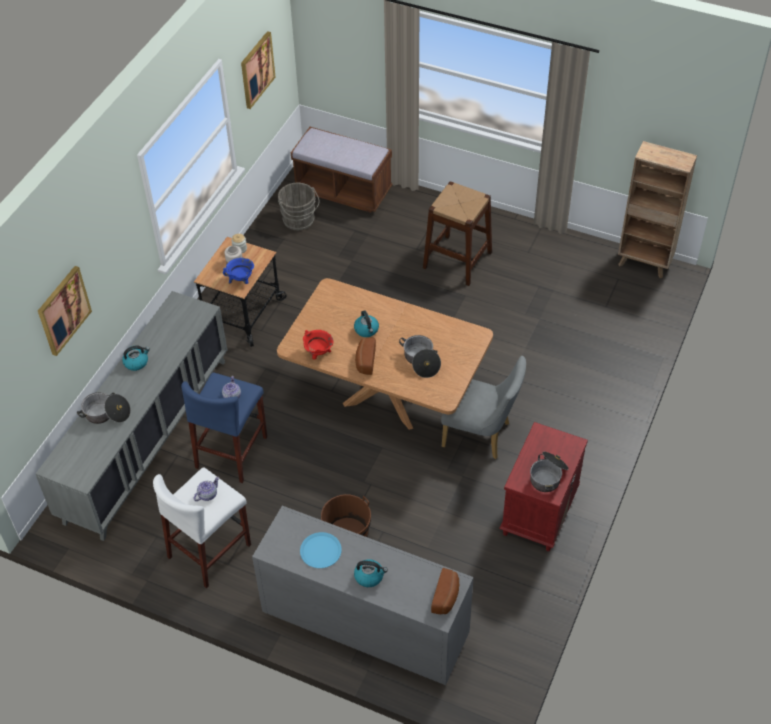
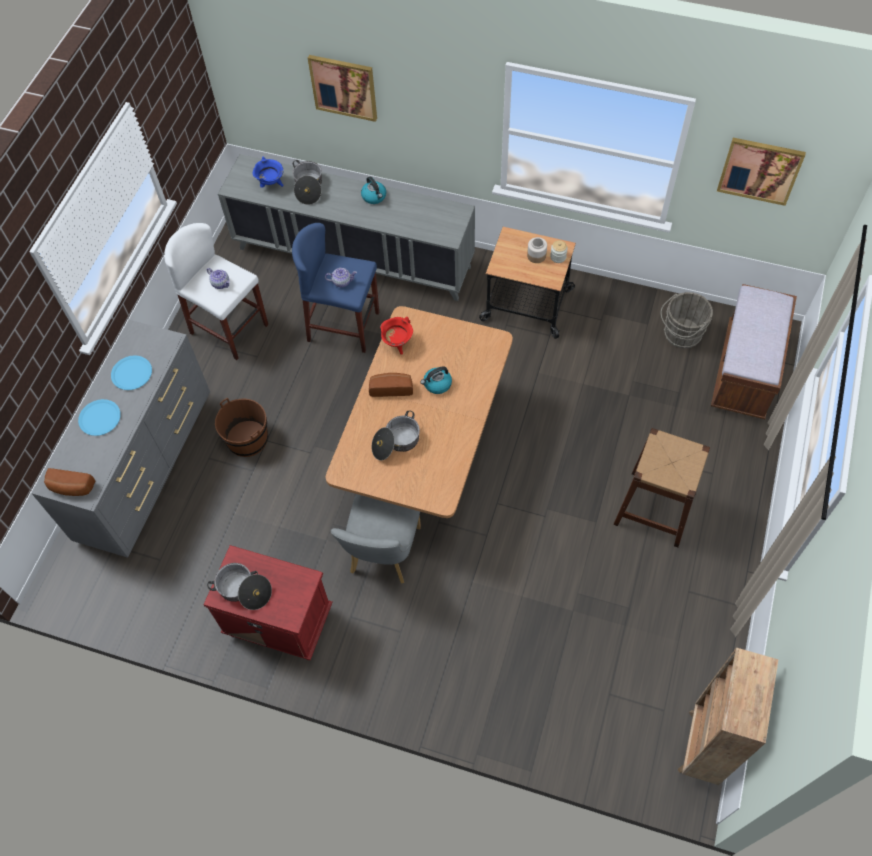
camera: 85 degrees right, 10 degrees up
(241, 280) = (510, 266): blue cooking pot -> blue cooking pot (271, 184)
(369, 576) = (100, 418): kettle -> blue plate

